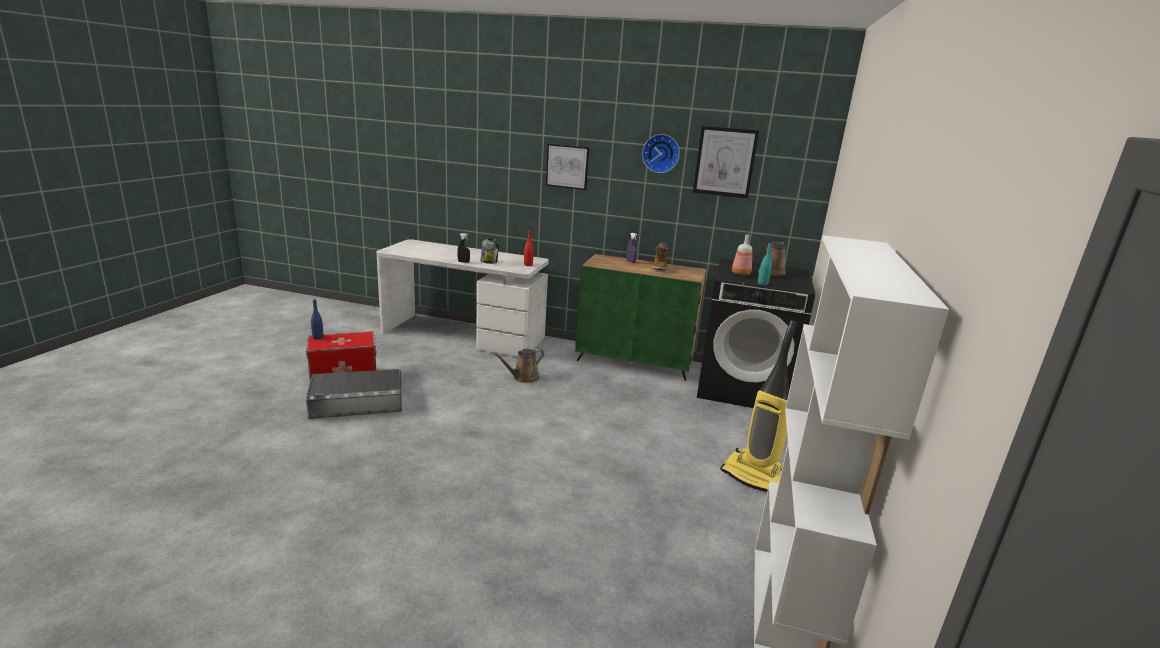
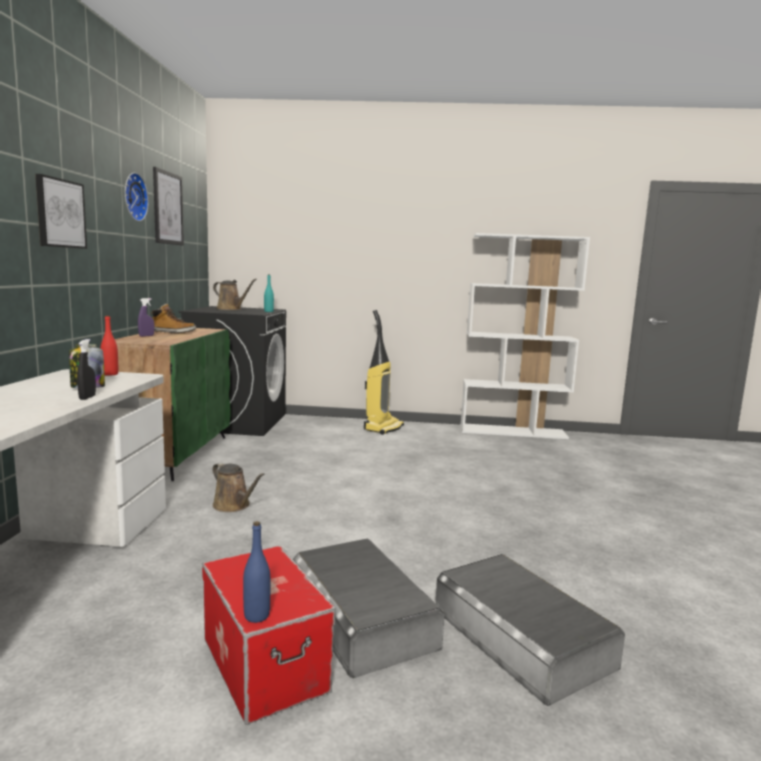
camera: 100 degrees left, 10 degrees down
(290, 445) = (521, 637): none -> grey storage box
(741, 273) = (238, 311): bottle -> none

